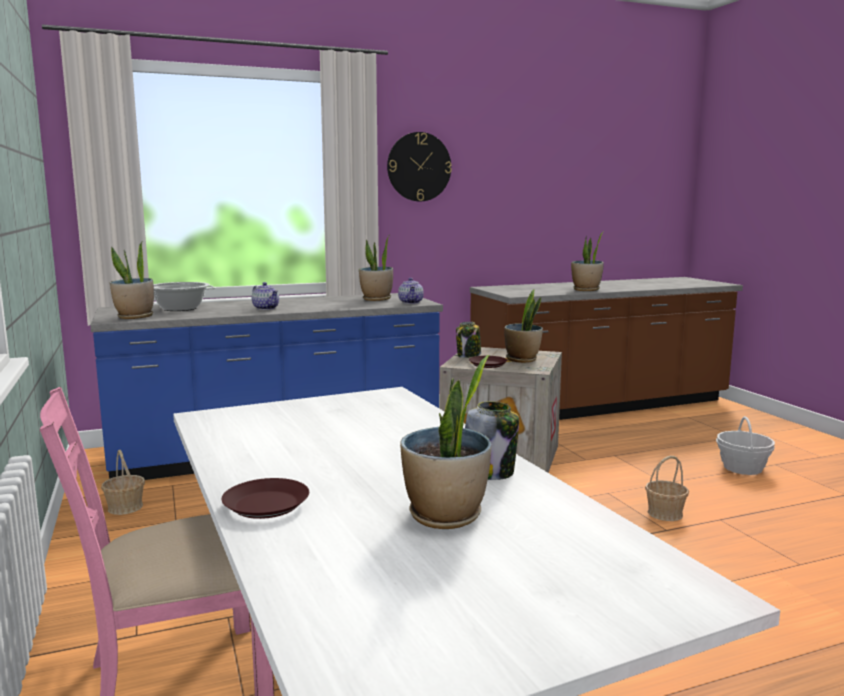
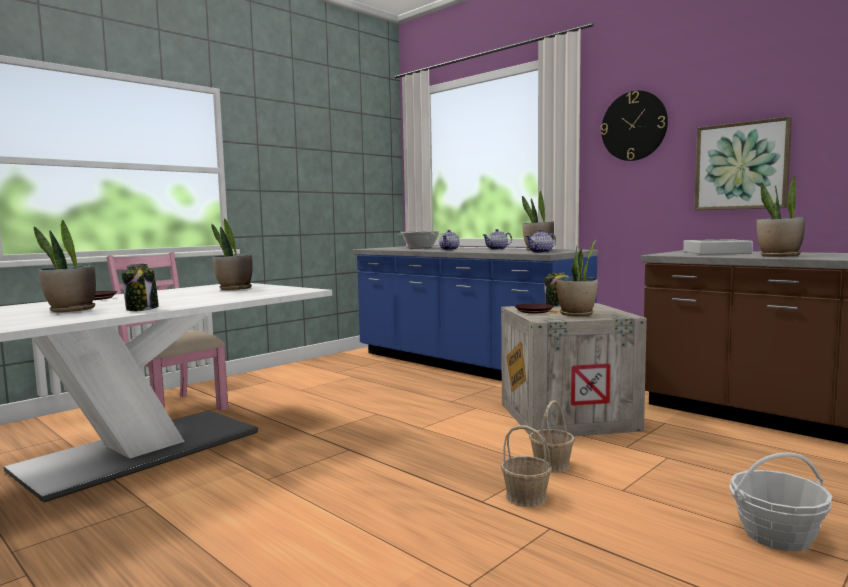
camera: 65 degrees right, 5 degrees down
(125, 507) = (342, 362): basket -> basket (551, 465)
(135, 317) = (381, 248): potted plant -> potted plant (234, 289)
(315, 301) = (497, 249): none -> teapot
(507, 214) = (741, 166): none -> picture
(523, 289) = (716, 252): none -> grey tray

